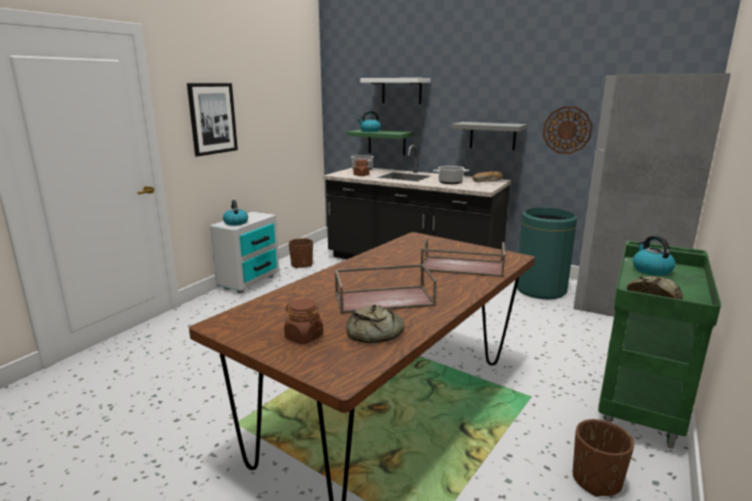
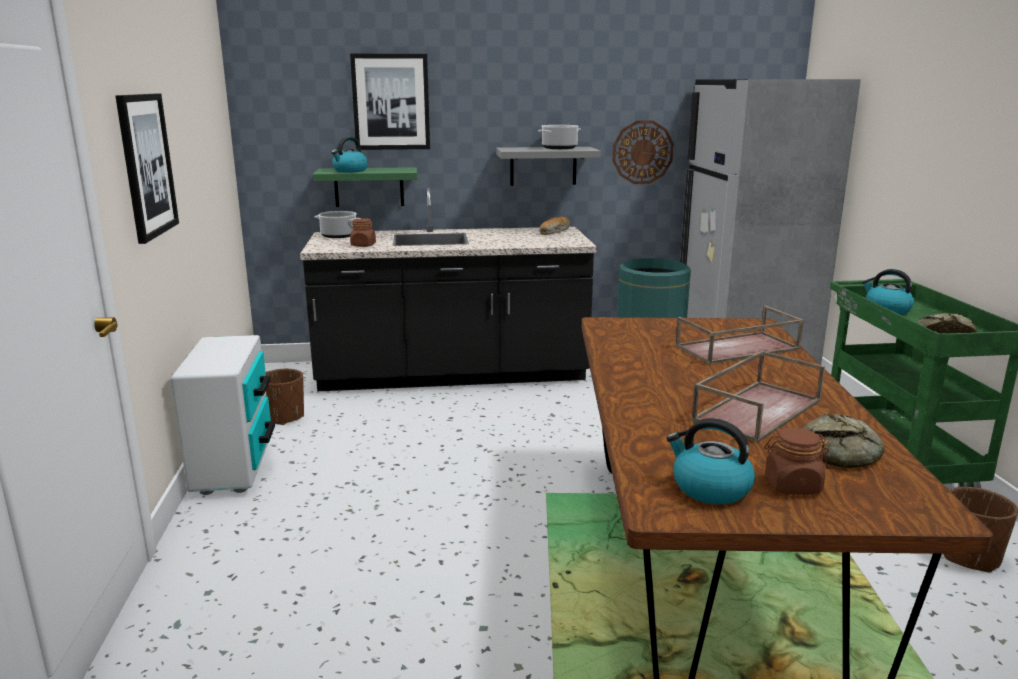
camera: 35 degrees left, 0 degrees up
(235, 222) = (216, 362): kettle -> kettle (709, 488)
(401, 90) = (391, 102): white shelf -> picture
(450, 182) = (515, 240): cooking pot -> cooking pot (559, 148)

